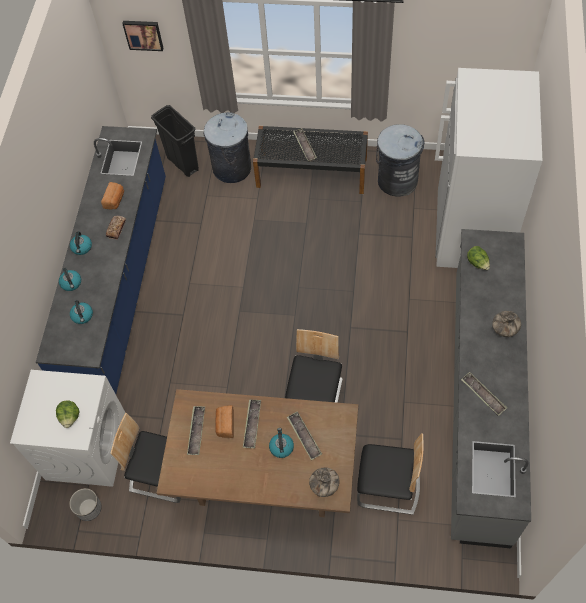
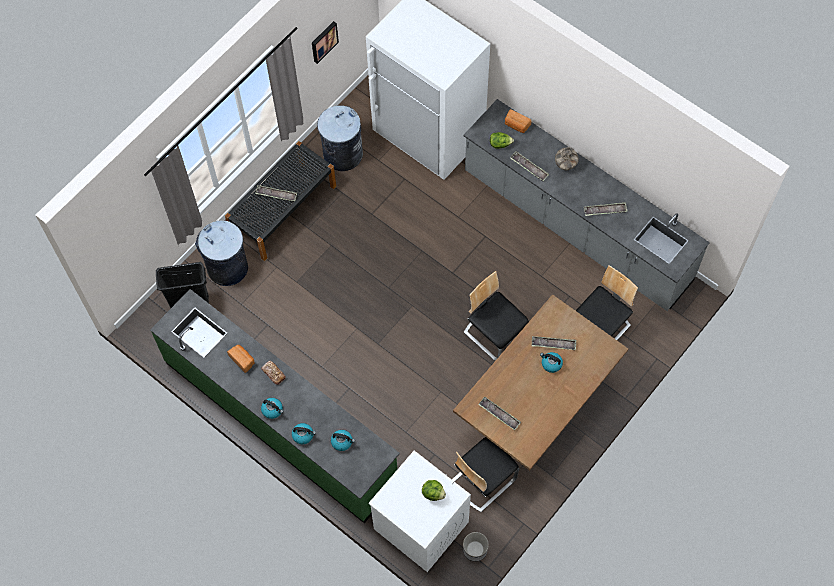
camera: 60 degrees left, 5 degrees up
(120, 284) = (281, 421): blue counter -> green counter
(143, 34) = (119, 231): picture -> picture (323, 41)
(225, 424) = (507, 391): bread -> bread (516, 125)
(252, 425) = (520, 373): tray -> tray (529, 167)
(324, 487) = (600, 353): vase -> none

